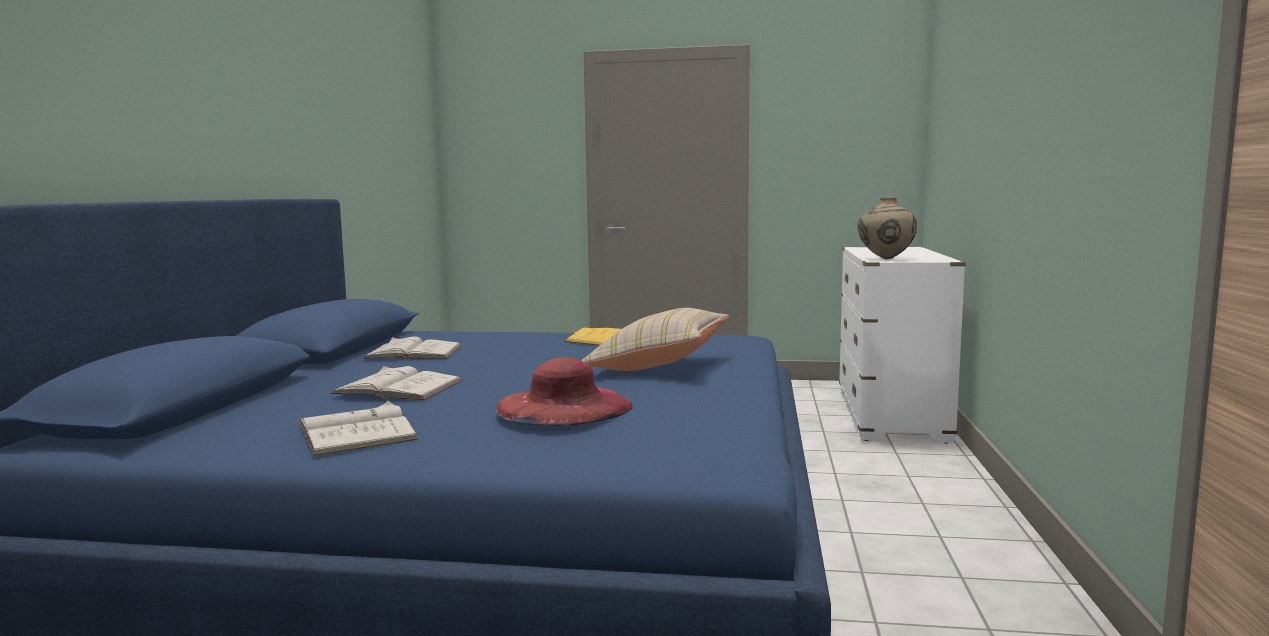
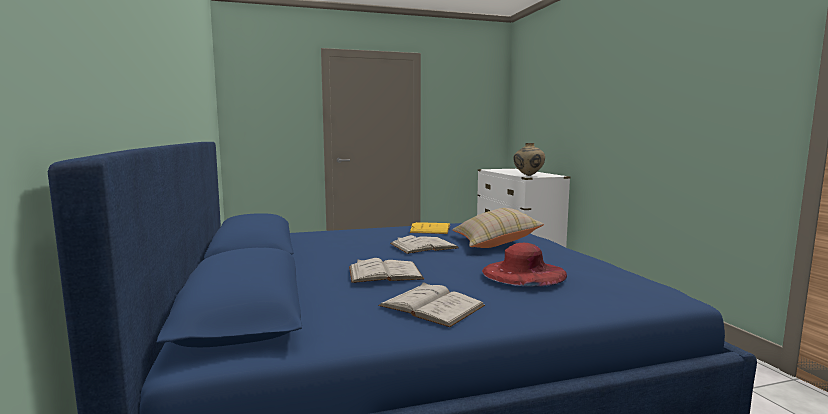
camera: 25 degrees left, 0 degrees up
(414, 352) = (327, 248): white book -> white book (424, 246)

